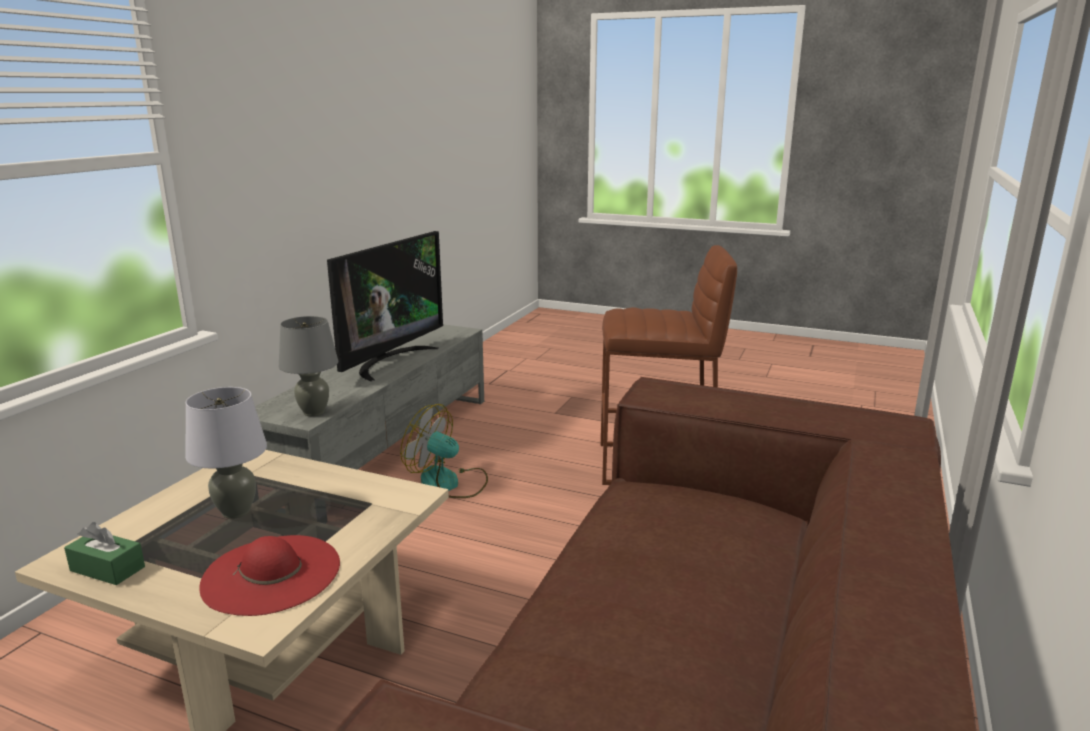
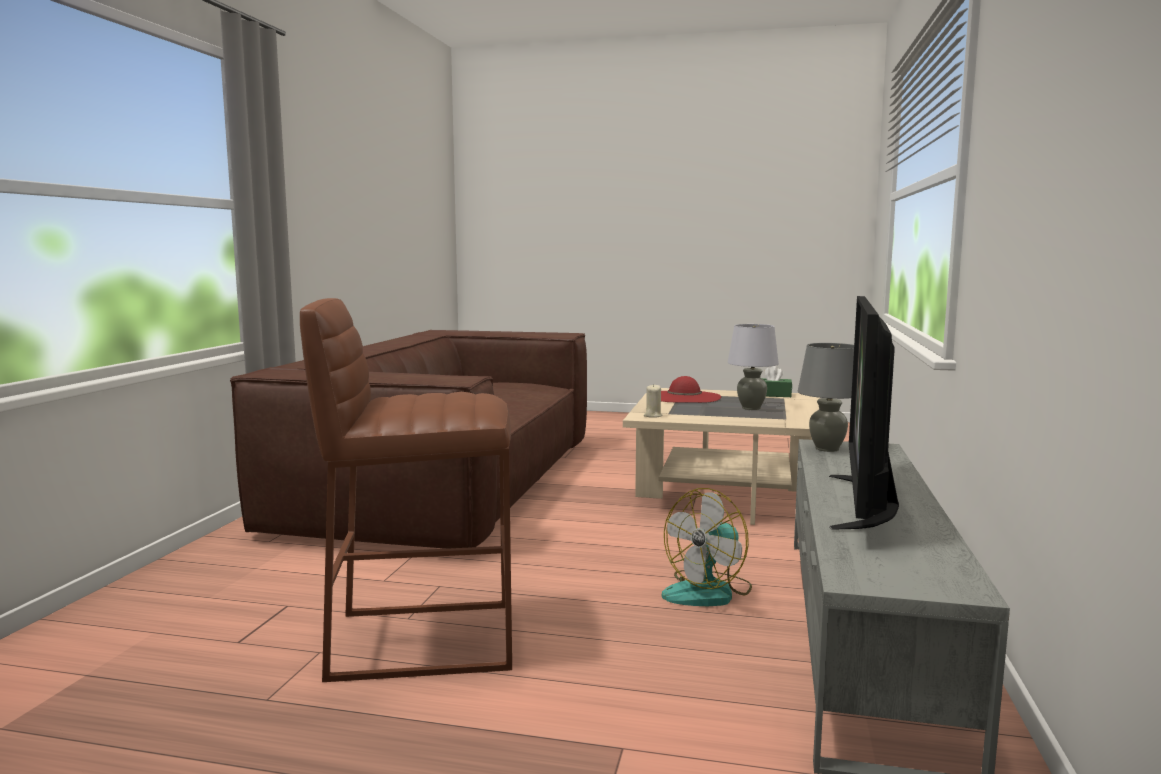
camera: 170 degrees right, 10 degrees down
(400, 497) = (652, 416): none -> beige candle
(448, 483) = (709, 592): fan -> fan turned 120 degrees clockwise

